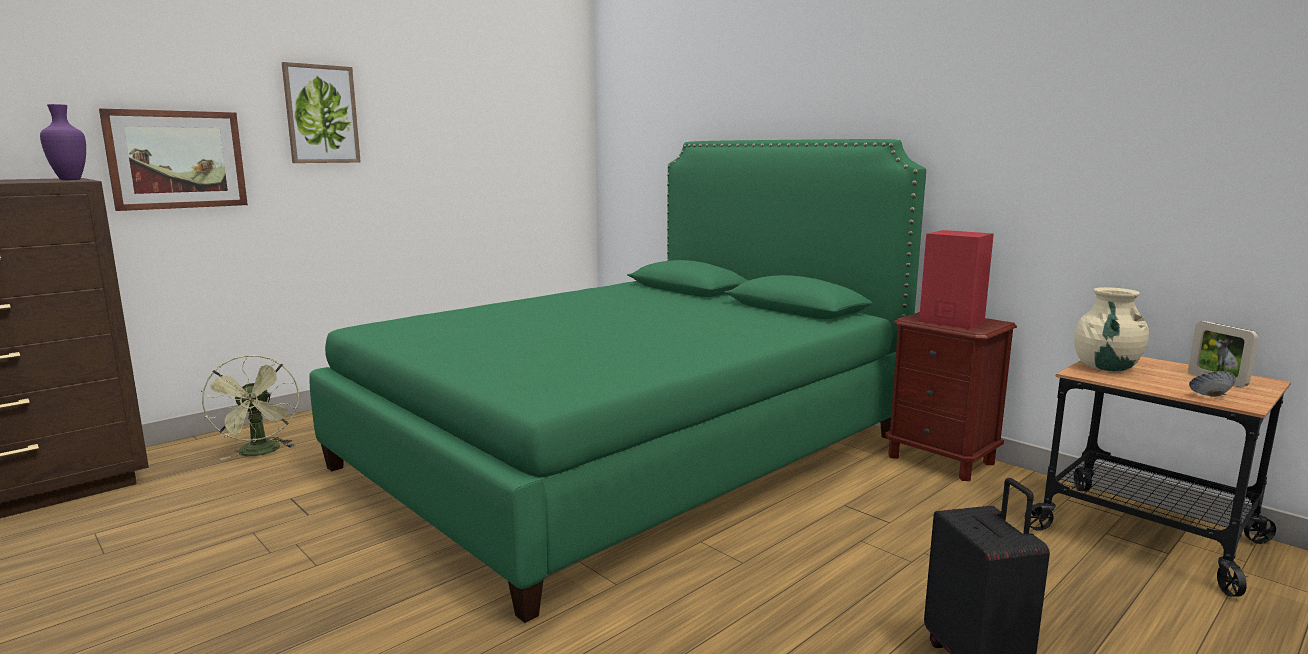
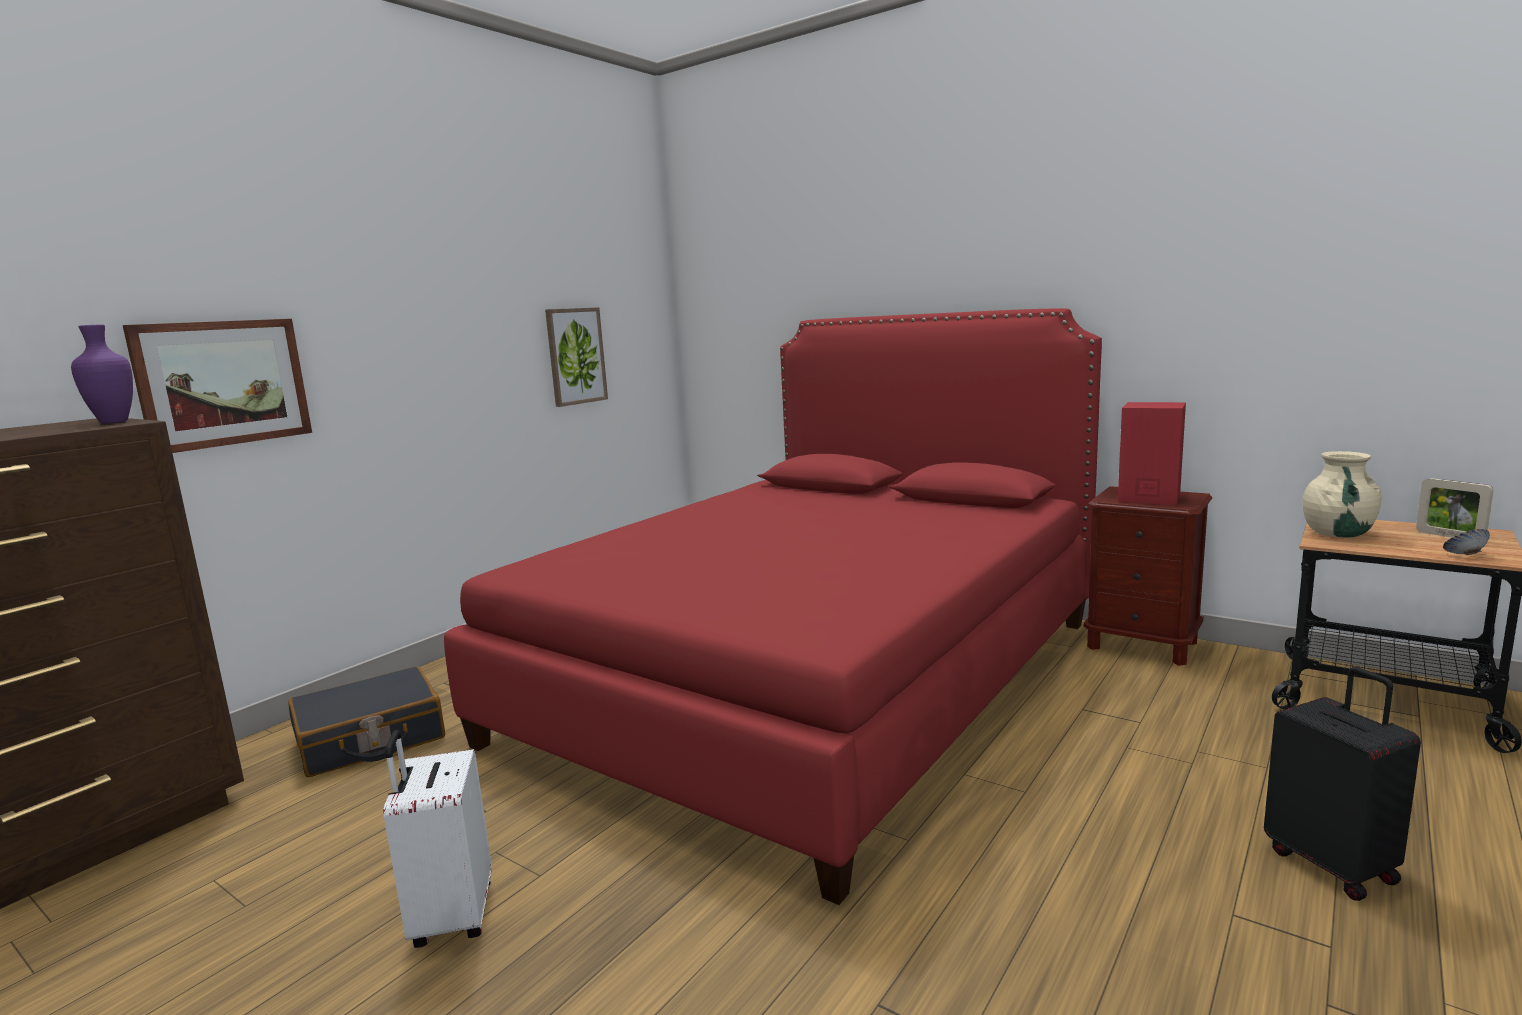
camera: 10 degrees left, 0 degrees up
(235, 583) = (451, 917): none -> white suitcase
(261, 453) = (370, 739): green fan -> black suitcase
(321, 114) = (388, 314): picture -> picture (575, 356)
(627, 451) = (812, 678): green bed -> red bed

